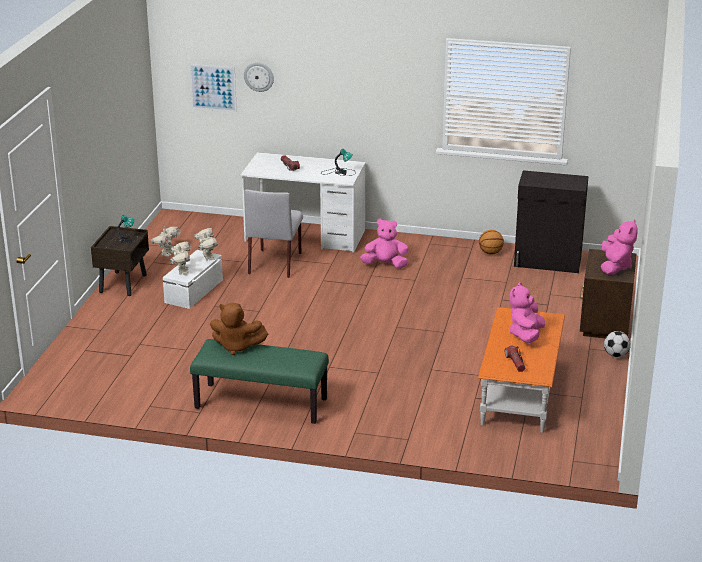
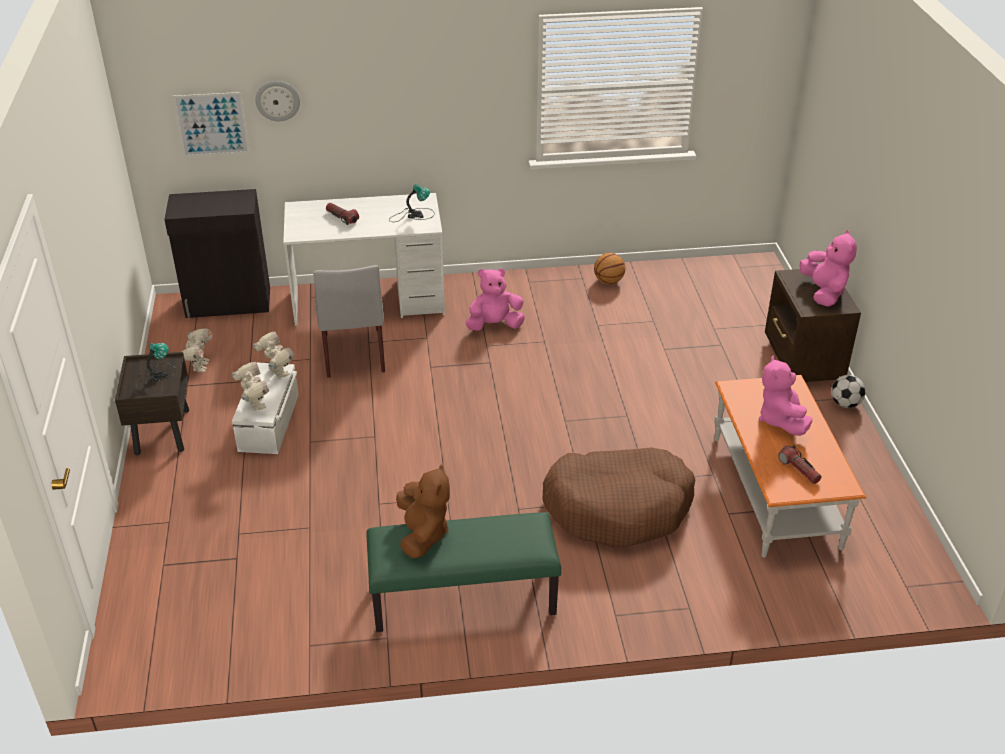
camera: 20 degrees left, 10 degrees up
(237, 346) = (423, 534): brown plush toy -> brown plush toy turned 90 degrees counterclockwise
(399, 379) = (618, 507): none -> brown dog bed
(548, 262) = (682, 282): black cabinet -> black cabinet (229, 303)

